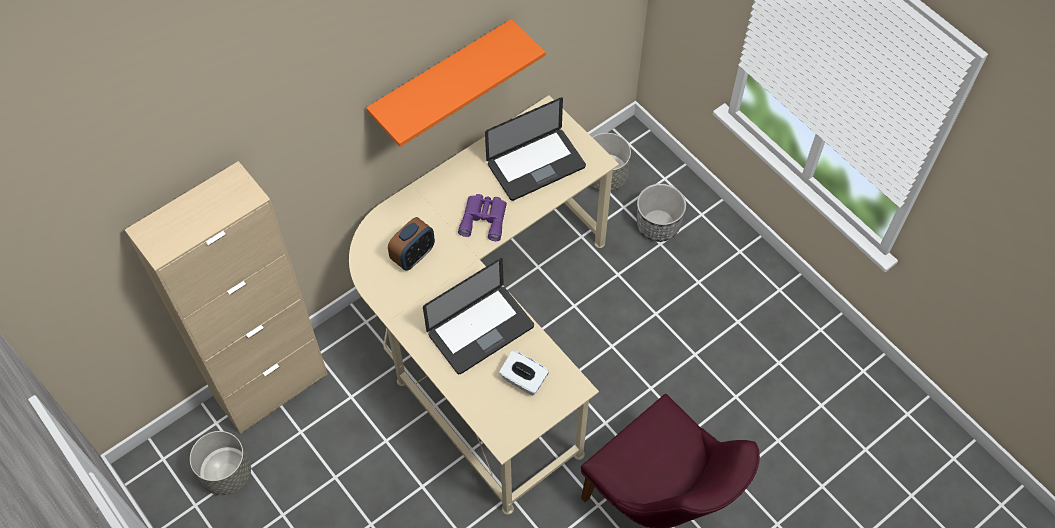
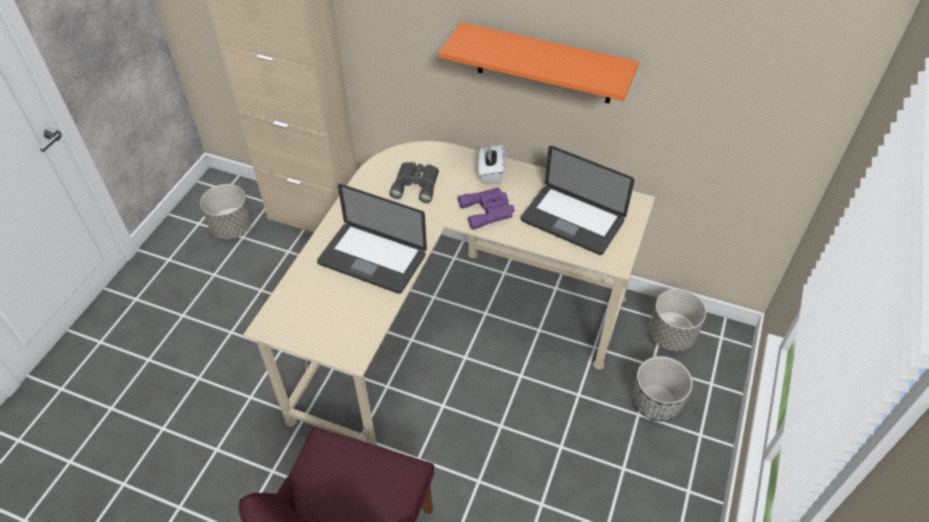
camera: 60 degrees right, 10 degrees down
(413, 256) = (416, 184): alarm clock -> grey binoculars
(523, 380) = (339, 312): white tissue box -> white tissue box (491, 173)

